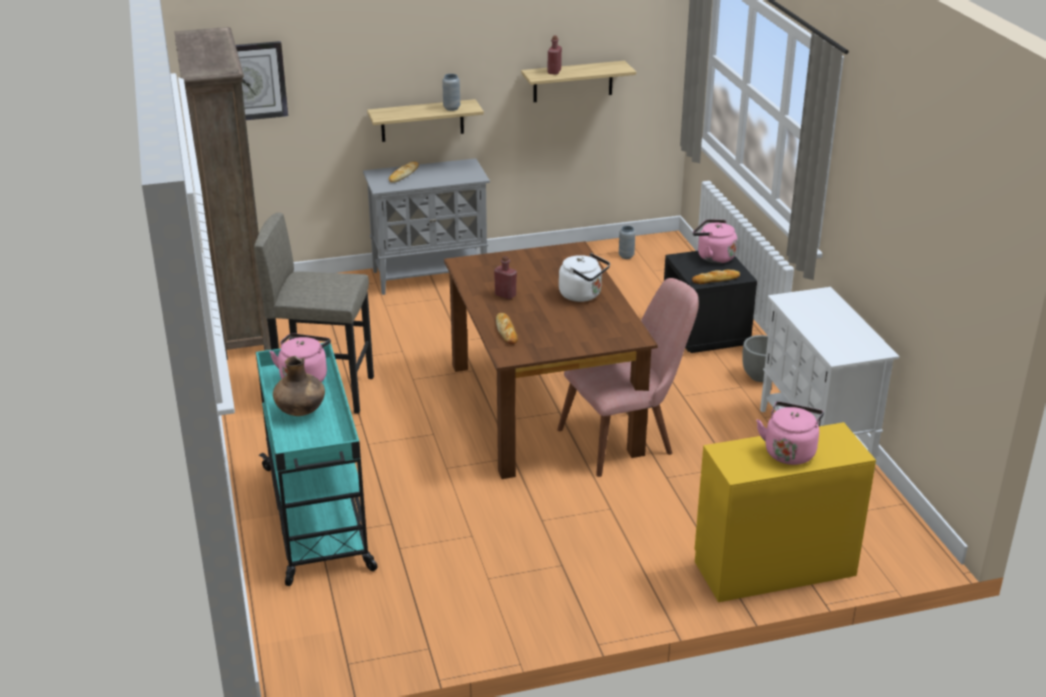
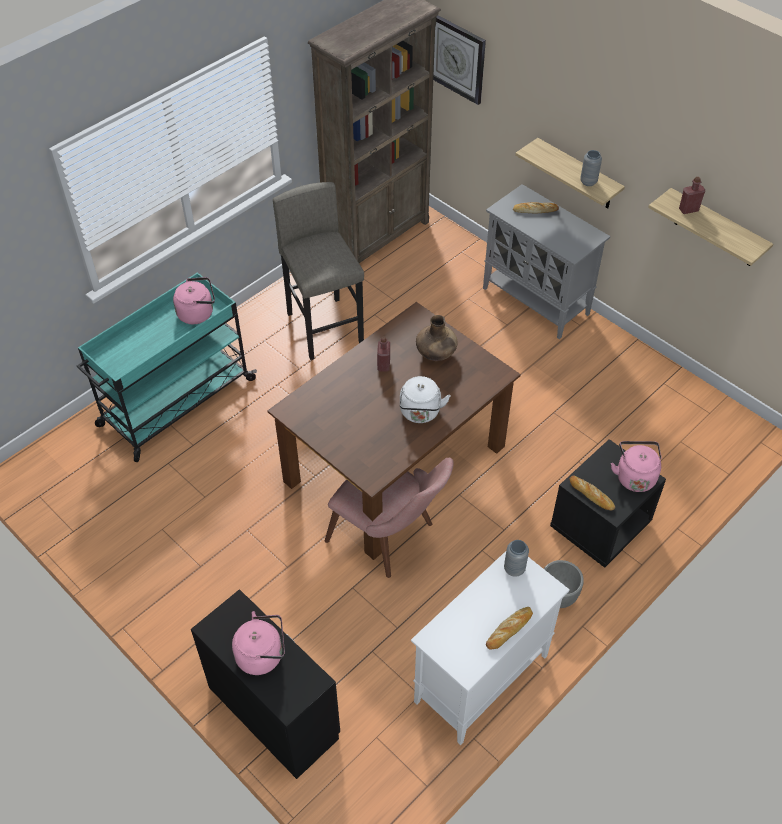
camera: 60 degrees right, 20 degrees up
(301, 411) = (155, 333): brown vase -> brown vase (436, 354)
(506, 331) = (326, 391): bread -> bread (509, 629)
(626, 256) = (689, 411): grey vase -> grey vase (514, 569)
(773, 567) = (274, 710): yellow dresser -> black dresser

